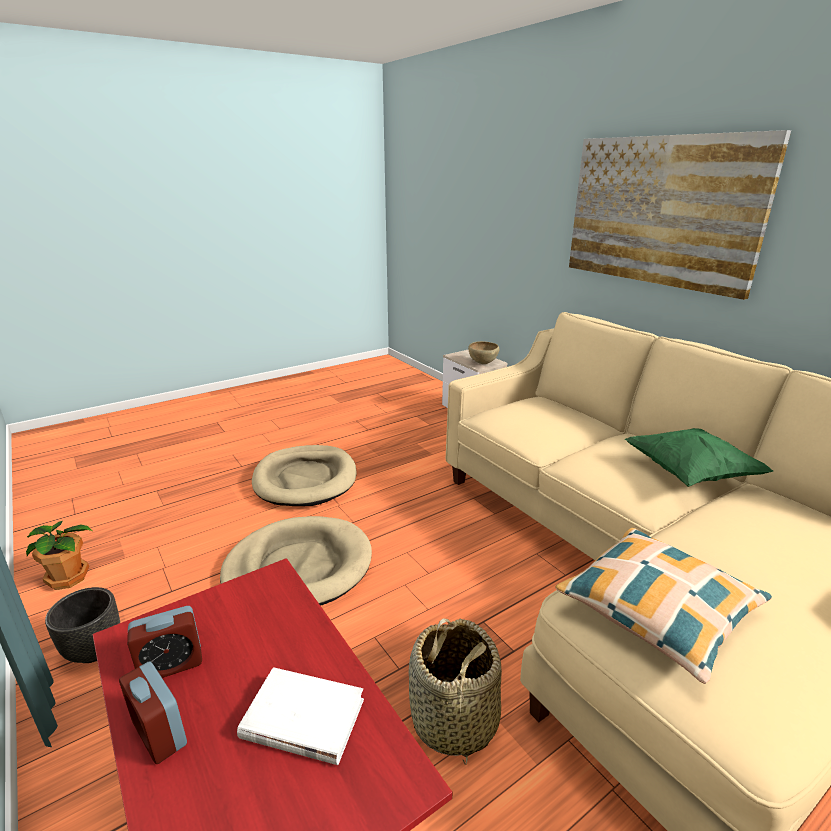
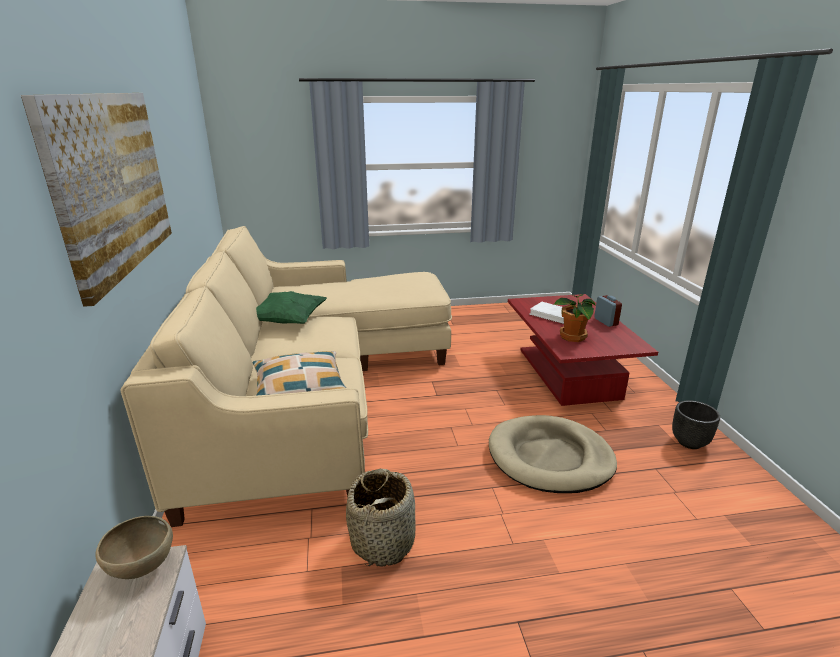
camera: 155 degrees left, 0 degrees up
(69, 576) = (766, 509): potted plant -> potted plant (572, 337)
(171, 665) = (610, 335): alarm clock -> none
(305, 479) = (536, 574): beige dog bed -> none
(453, 720) = (479, 370): basket -> basket (383, 541)
(657, 608) = (410, 287): pillow -> pillow (299, 387)

